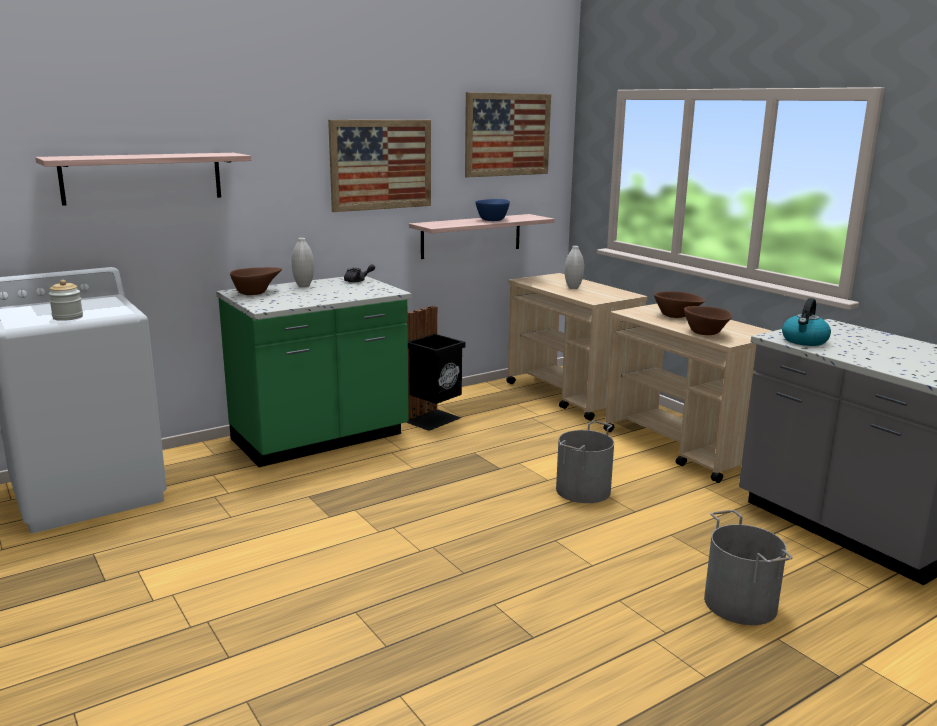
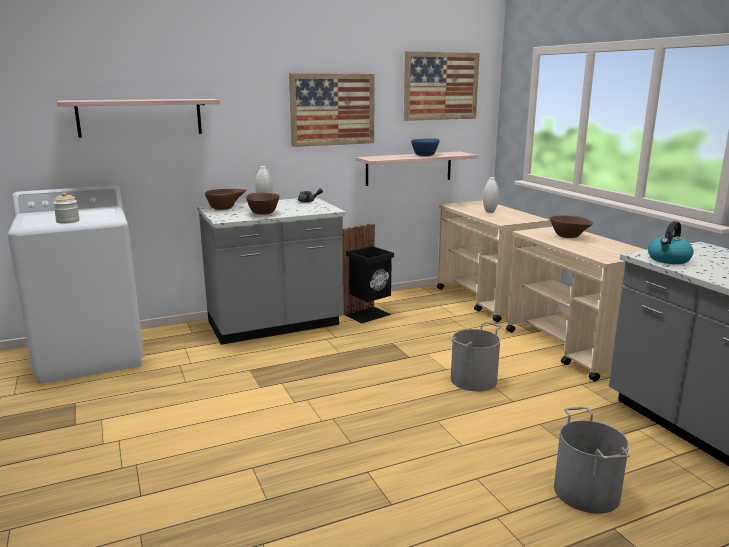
camera: 10 degrees right, 0 degrees up
(320, 439) = (275, 325): green counter -> grey counter
(706, 334) = (589, 252): brown bowl -> brown bowl (262, 214)

